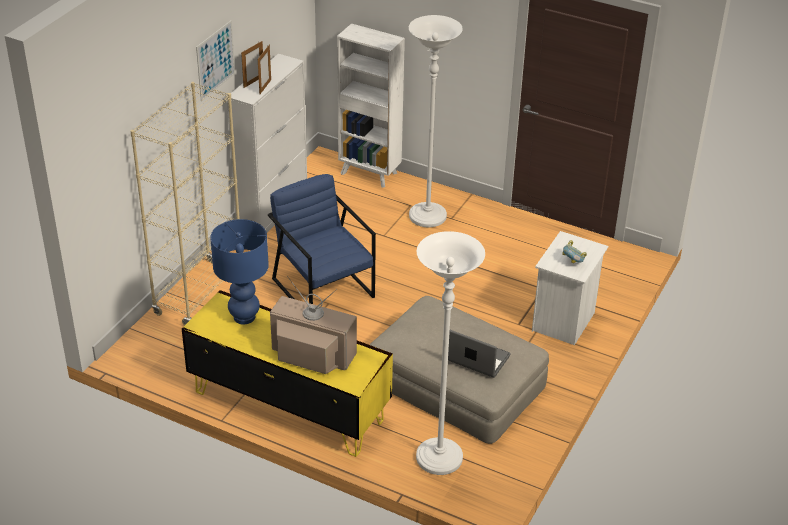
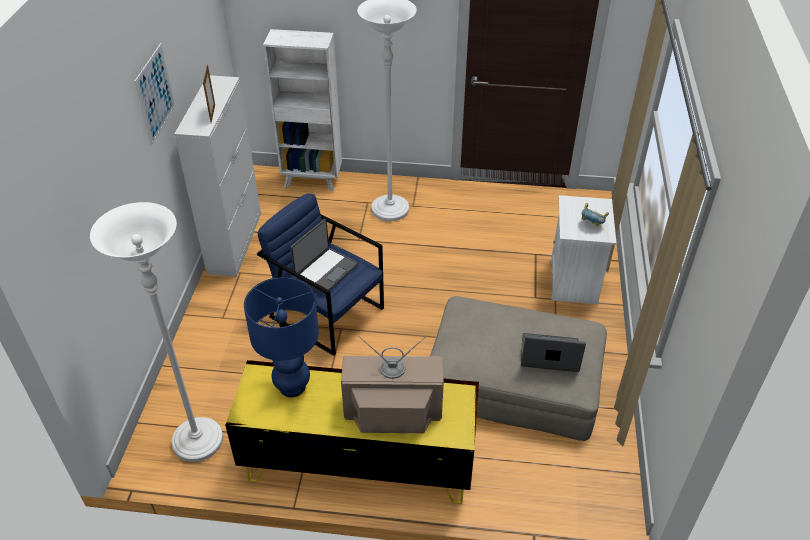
camera: 20 degrees left, 5 degrees up
(199, 293) = (198, 356): beige bookcase -> none
(253, 82) = (197, 111): picture frame -> none
(322, 244) = (325, 271): none -> laptop
(439, 458) = (546, 475): white floor lamp -> white floor lamp (197, 441)

